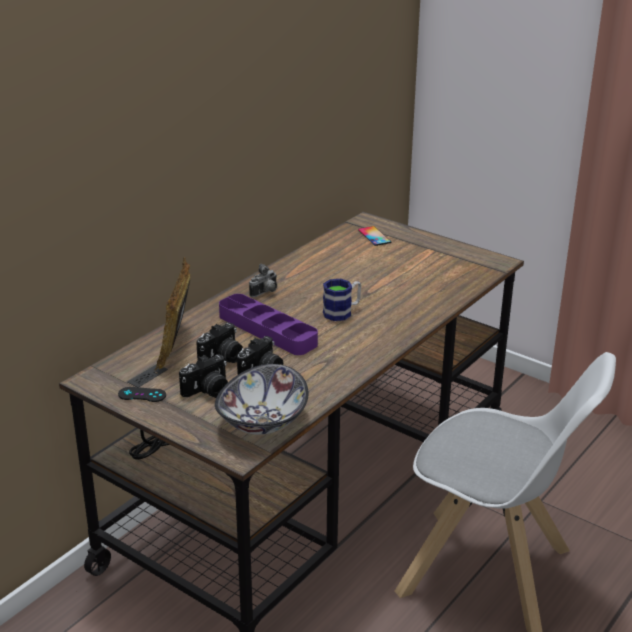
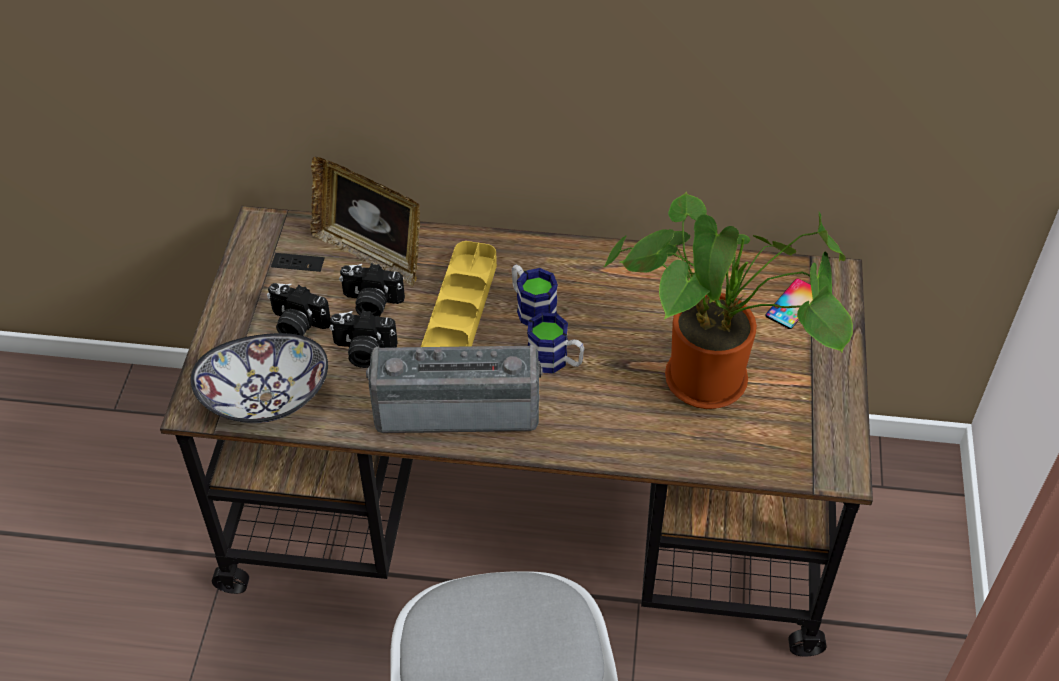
camera: 60 degrees right, 20 degrees up
(142, 395) = (256, 277): black game controller -> none
(176, 345) = (370, 253): picture frame -> picture frame turned 120 degrees counterclockwise
(265, 293) = (546, 269): camera -> none
(267, 330) = (460, 312): purple tray -> yellow tray
(291, 306) = (531, 308): none -> mug
(345, 353) = (457, 406): none -> radio
(406, 272) = (715, 380): none -> potted plant

